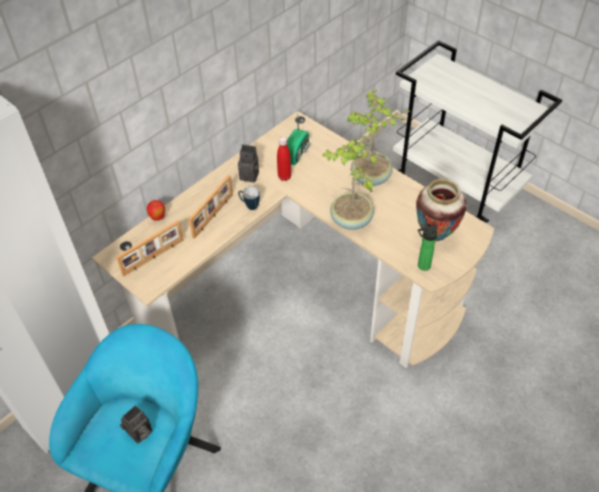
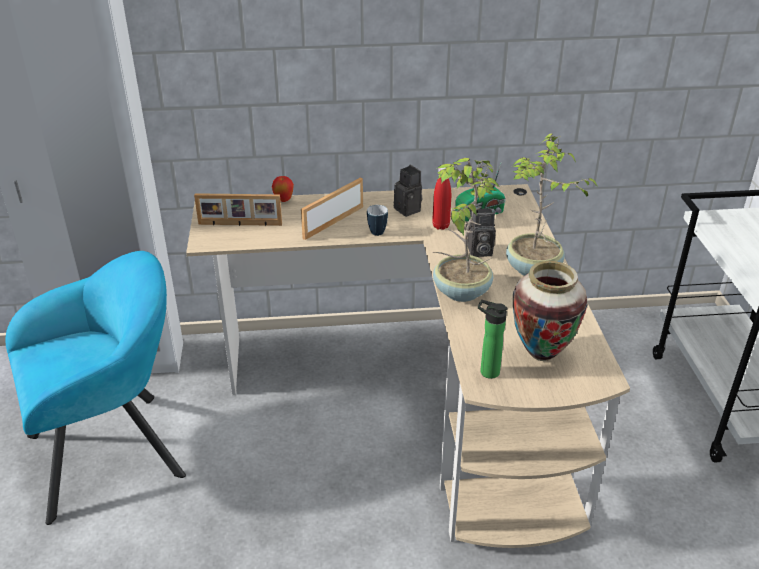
camera: 40 degrees right, 15 degrees down
(139, 433) = (84, 367): camera -> camera (478, 252)
(214, 216) = (332, 222): picture frame -> picture frame turned 150 degrees clockwise

